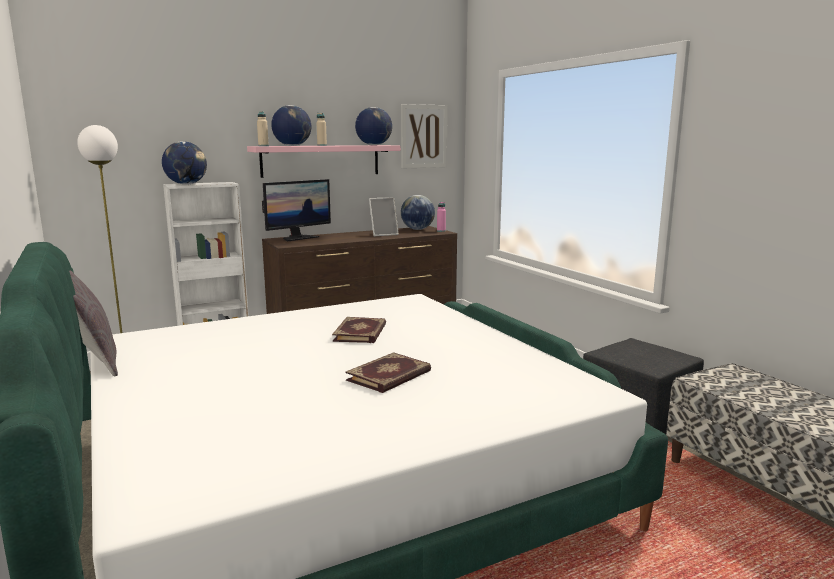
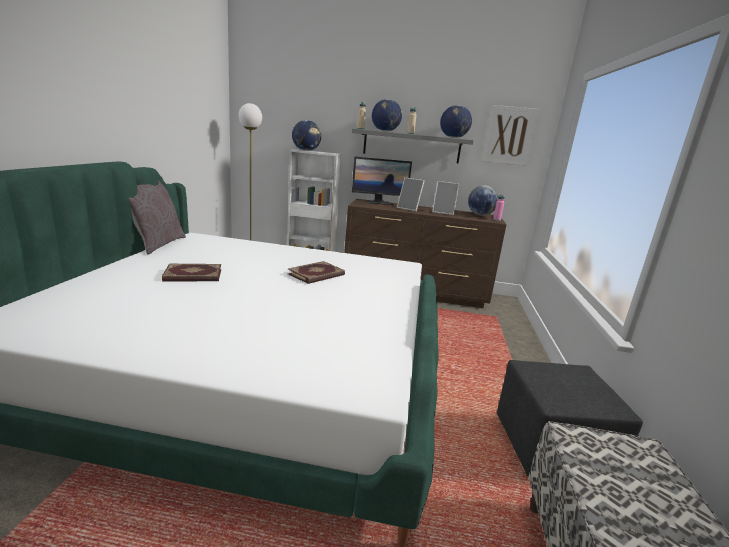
camera: 35 degrees right, 5 degrees up
(321, 160) = (411, 146): pink shelf -> grey shelf
(345, 237) = (409, 209): none -> picture frame
(390, 376) = (264, 308): book -> book (193, 276)

